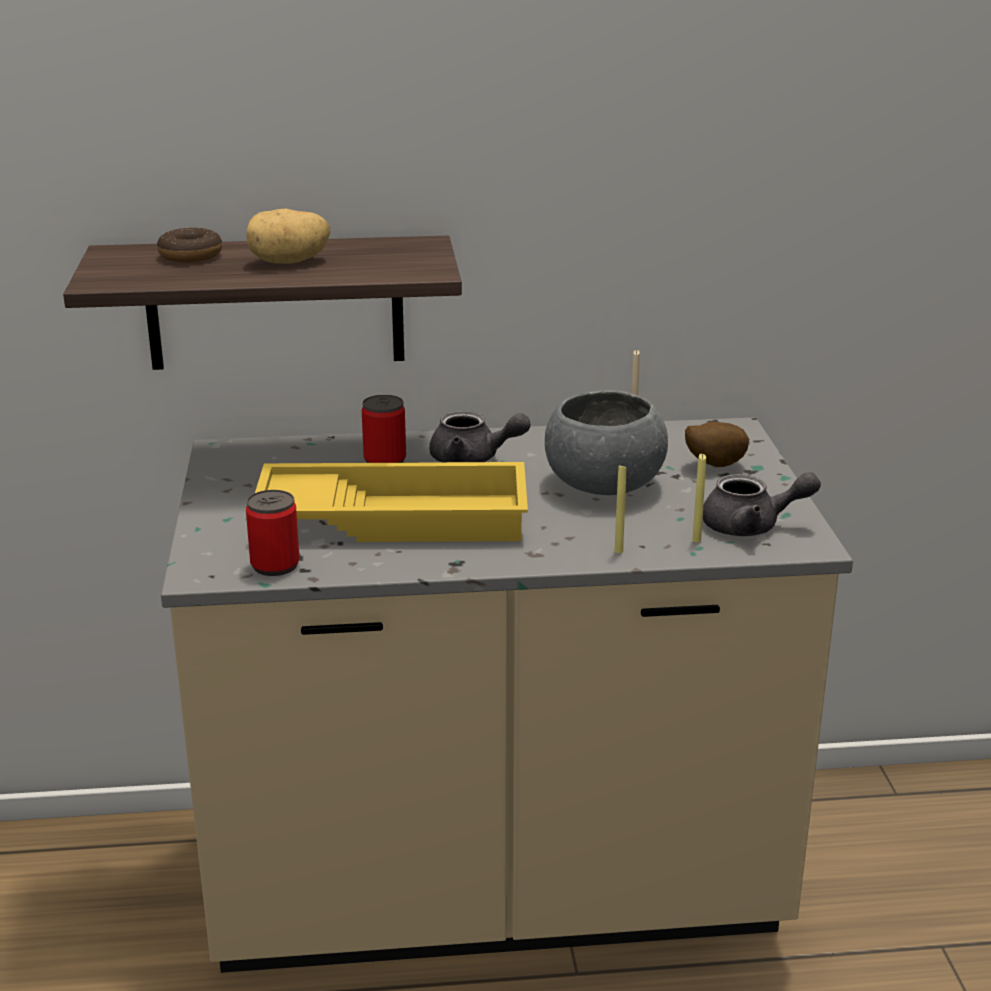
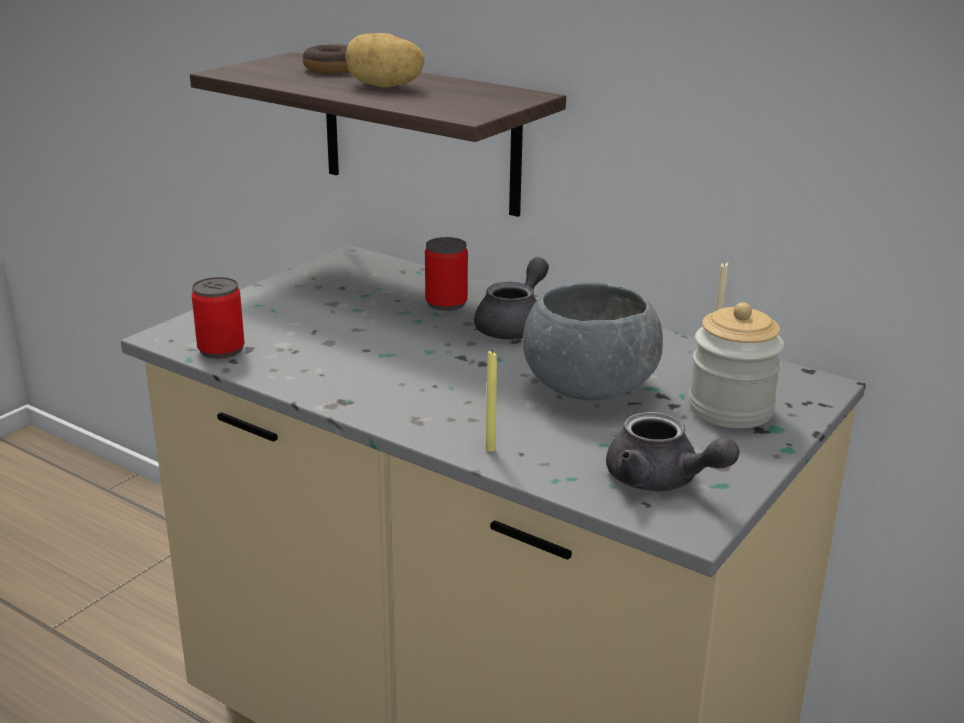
camera: 40 degrees right, 0 degrees up
(395, 517) = (370, 348): yellow tray -> none
(473, 459) = (517, 326): grey teapot -> grey teapot turned 120 degrees counterclockwise
(696, 540) = (580, 470): yellow candle -> none
(713, 465) = (730, 409): potato -> jar

